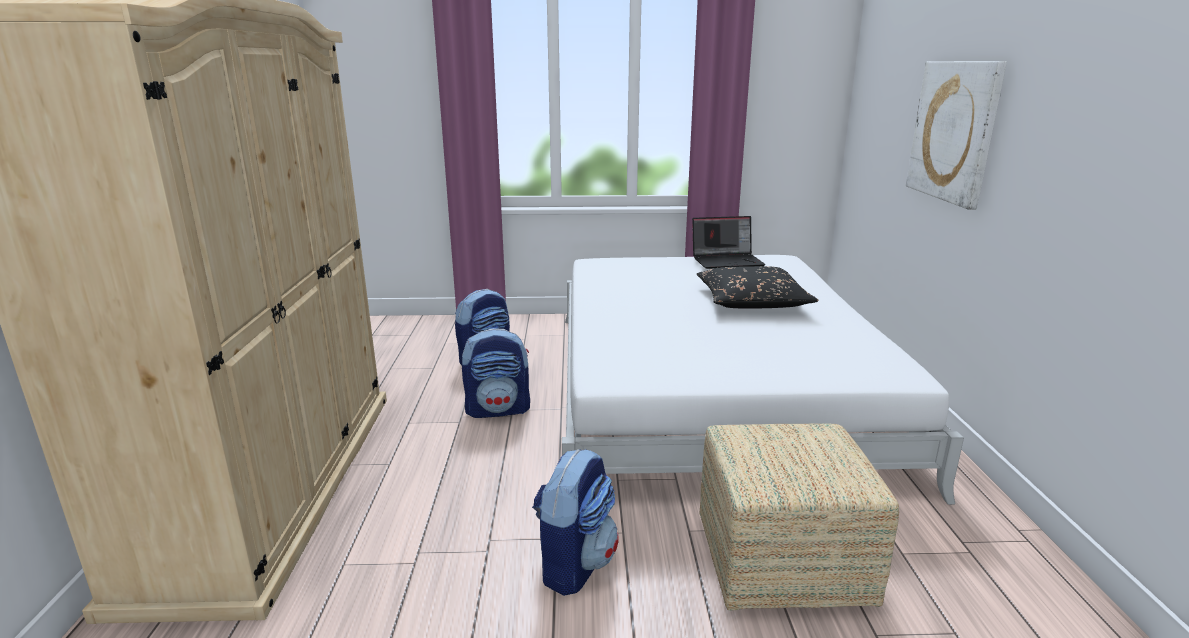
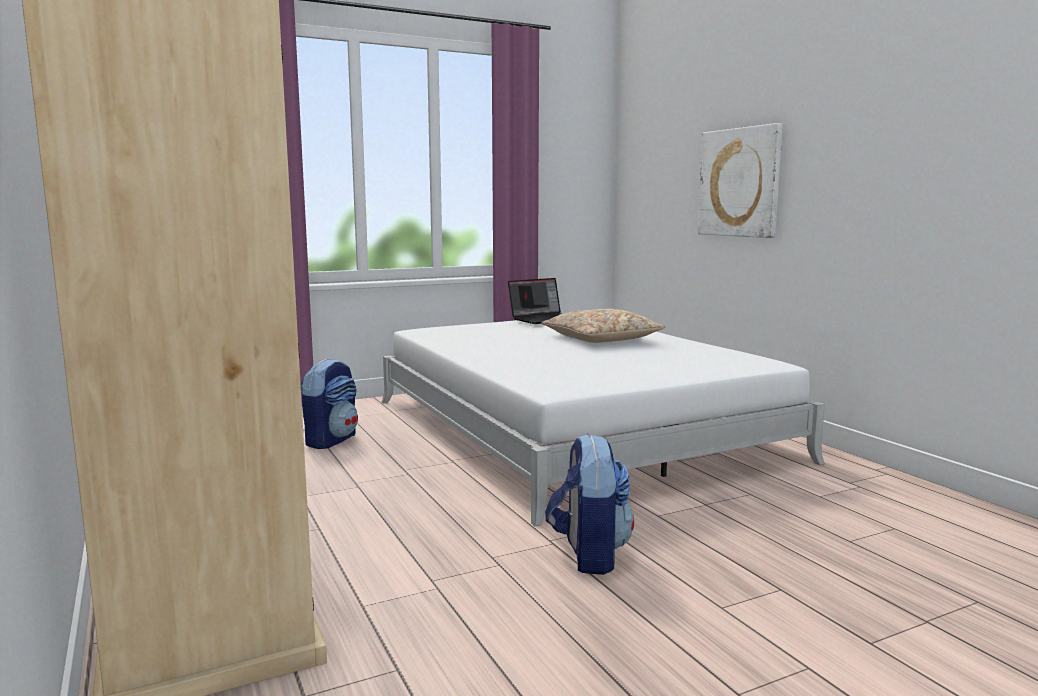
camera: 25 degrees left, 10 degrees down
(498, 410) = (390, 472): backpack -> none
(752, 301) = (601, 339): black pillow -> beige pillow
(783, 562) = (747, 518): ottoman -> none

